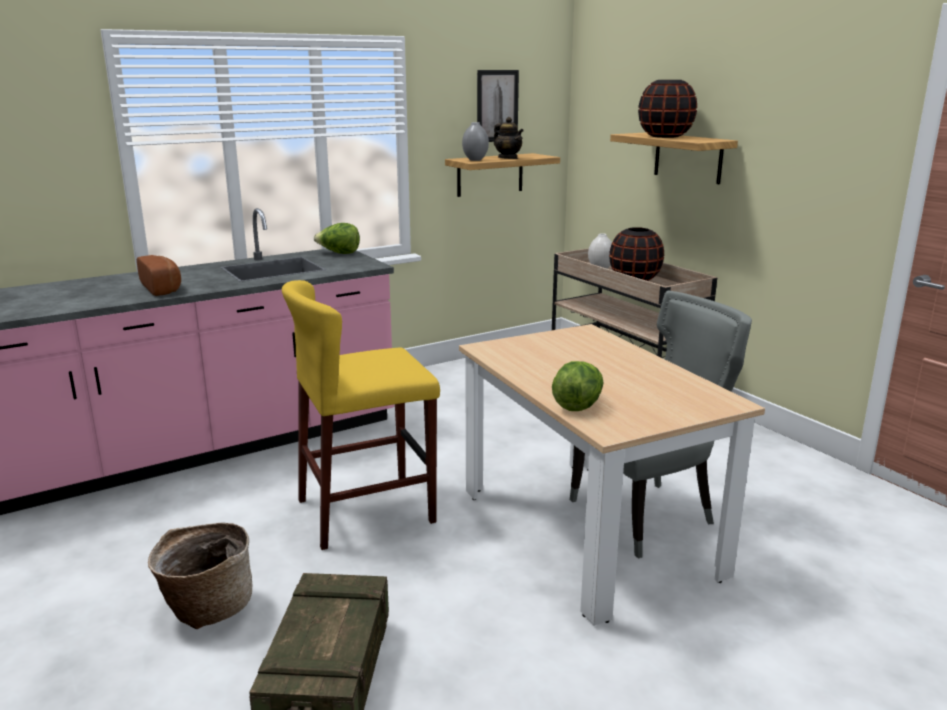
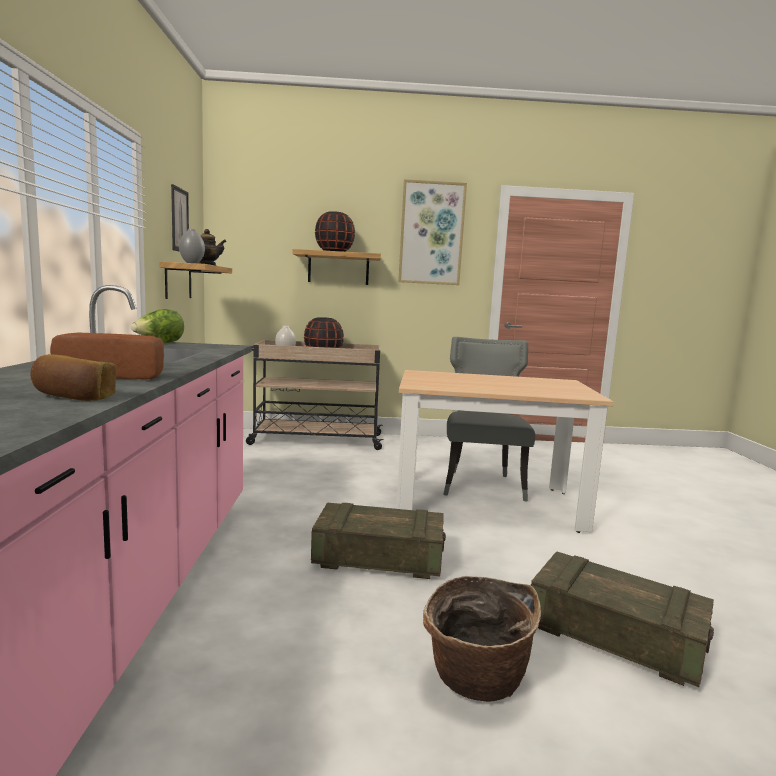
camera: 60 degrees left, 10 degrees down
(81, 302) = (74, 397): none -> bread
(366, 511) = (378, 559): yellow stool -> crate
(577, 405) = (547, 393): lettuce -> none
(812, 103) = (431, 233): none -> picture

